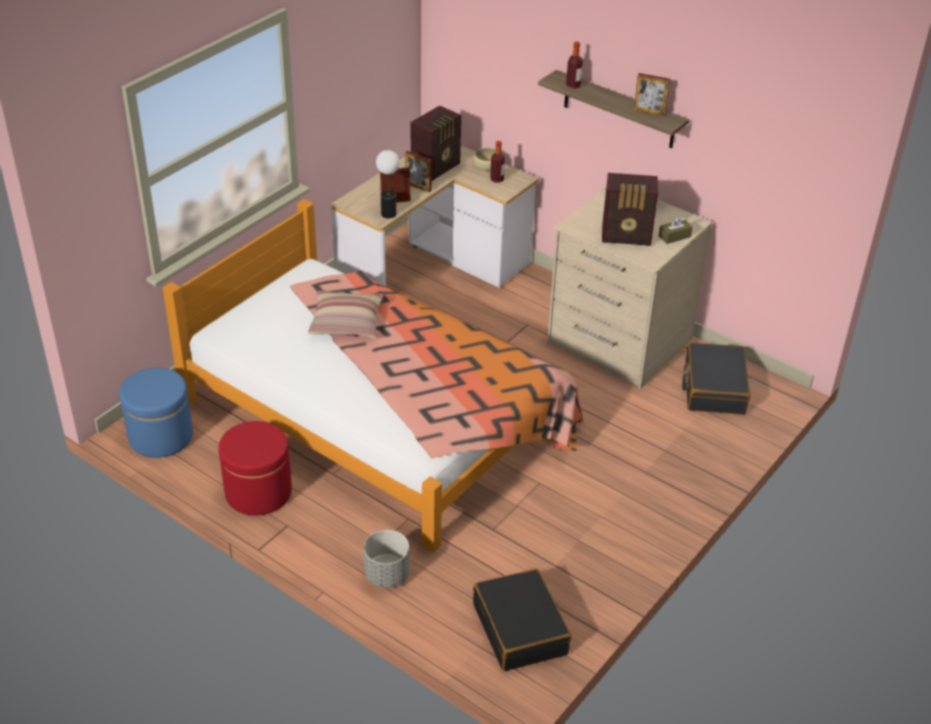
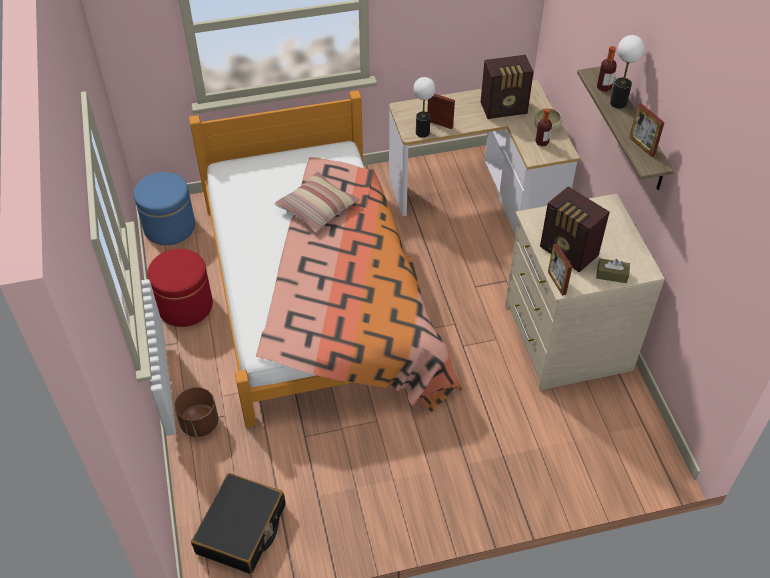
camera: 40 degrees right, 10 degrees up
(386, 575) = (199, 423): grey planter -> brown planter
(418, 187) = (471, 119): picture frame -> picture frame (556, 283)
(597, 91) = (618, 103): none -> table lamp
(714, 388) = (604, 427): black suitcase -> none

